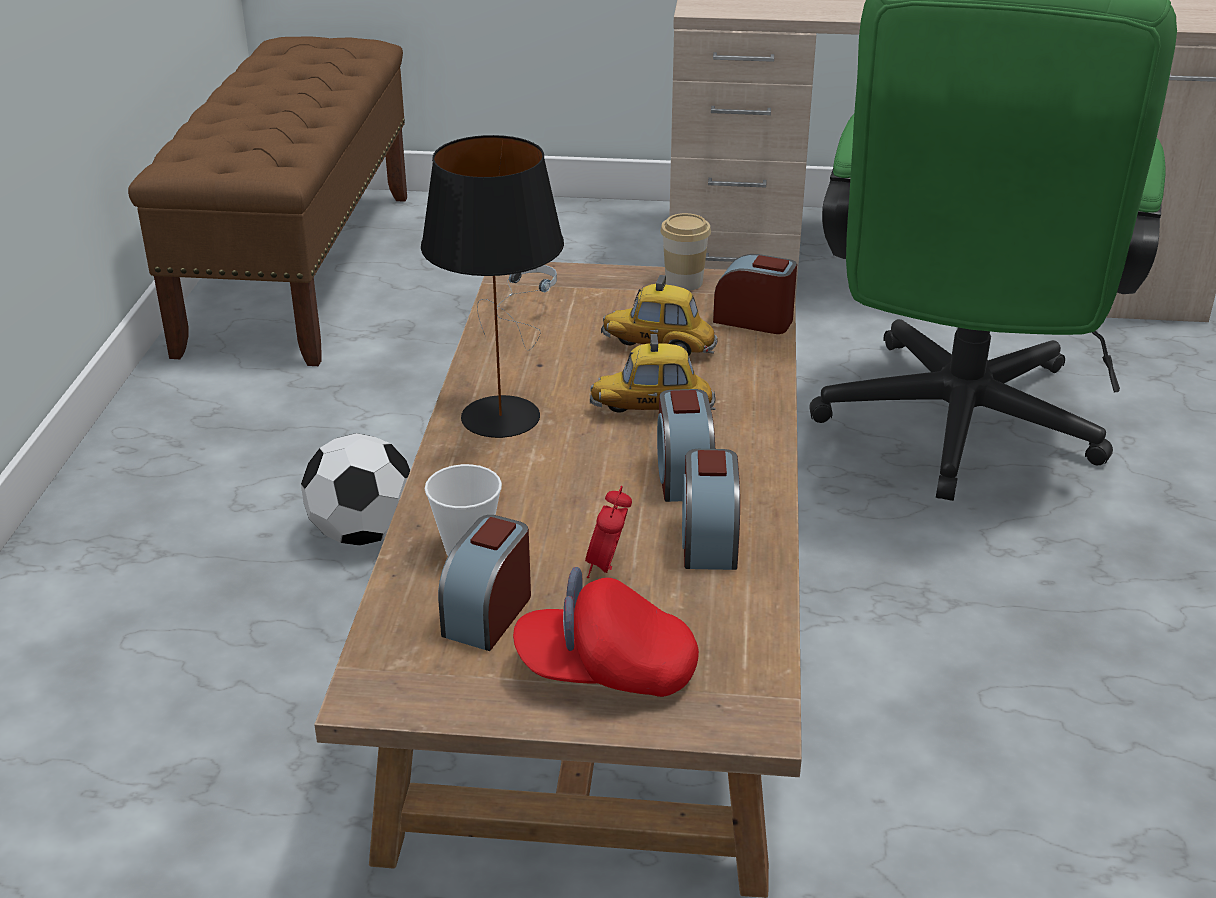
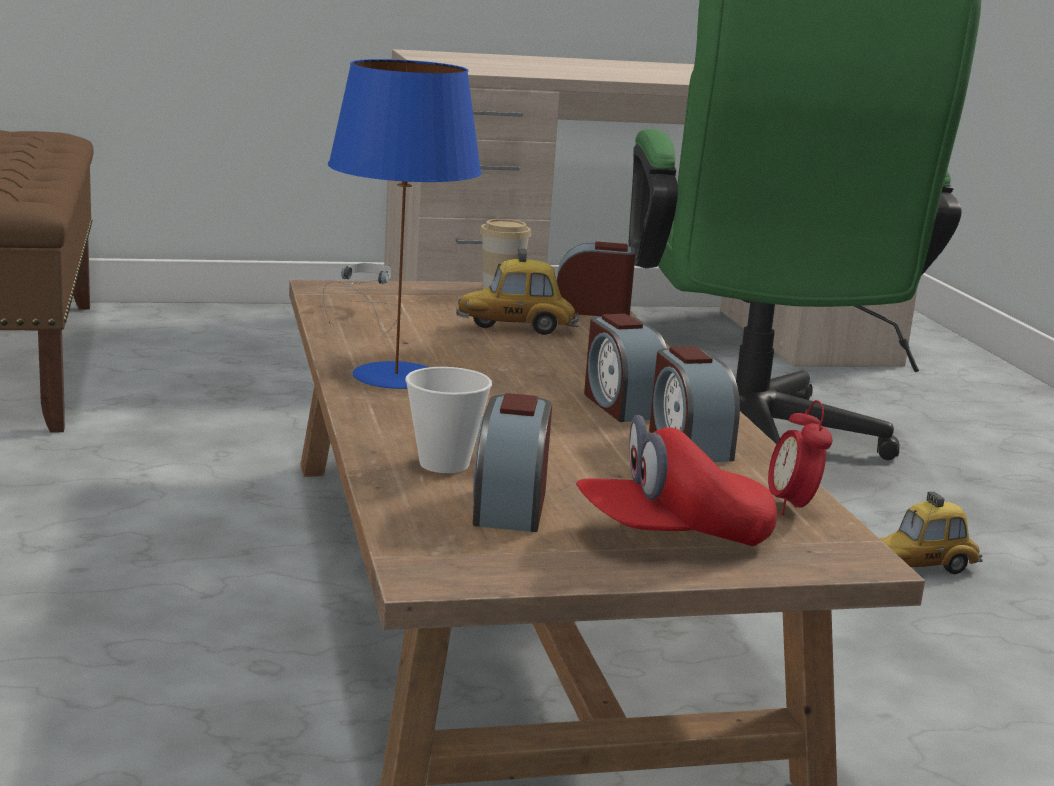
camera: 20 degrees left, 15 degrees down
(363, 534) = (197, 559): football -> none
(500, 418) = (396, 376): black table lamp -> blue table lamp
(607, 567) = (604, 467): alarm clock -> alarm clock (792, 506)
(652, 410) = (548, 366): toy car -> toy car (922, 568)

